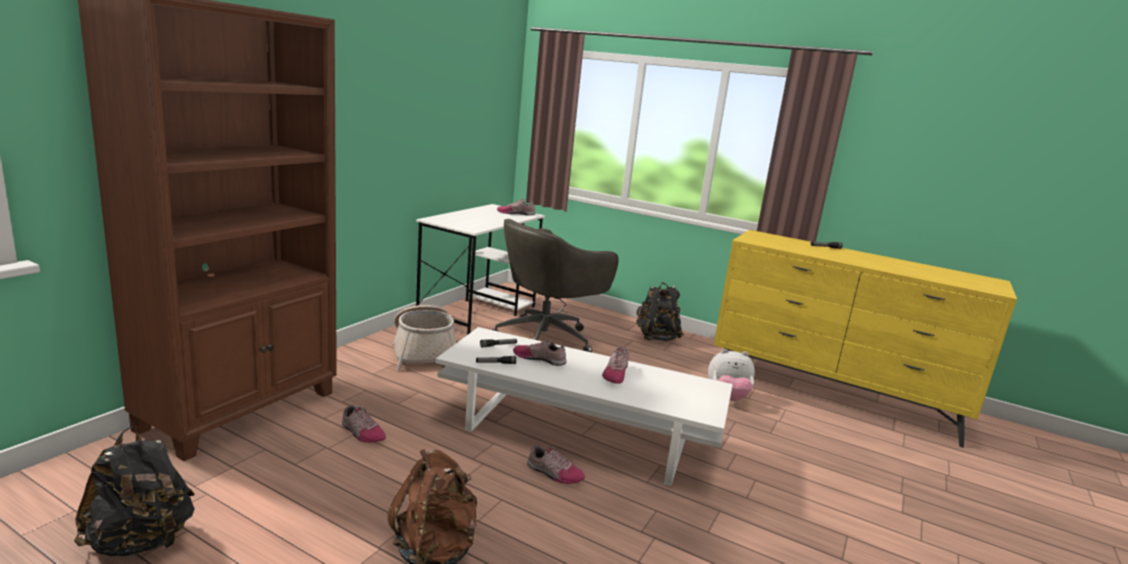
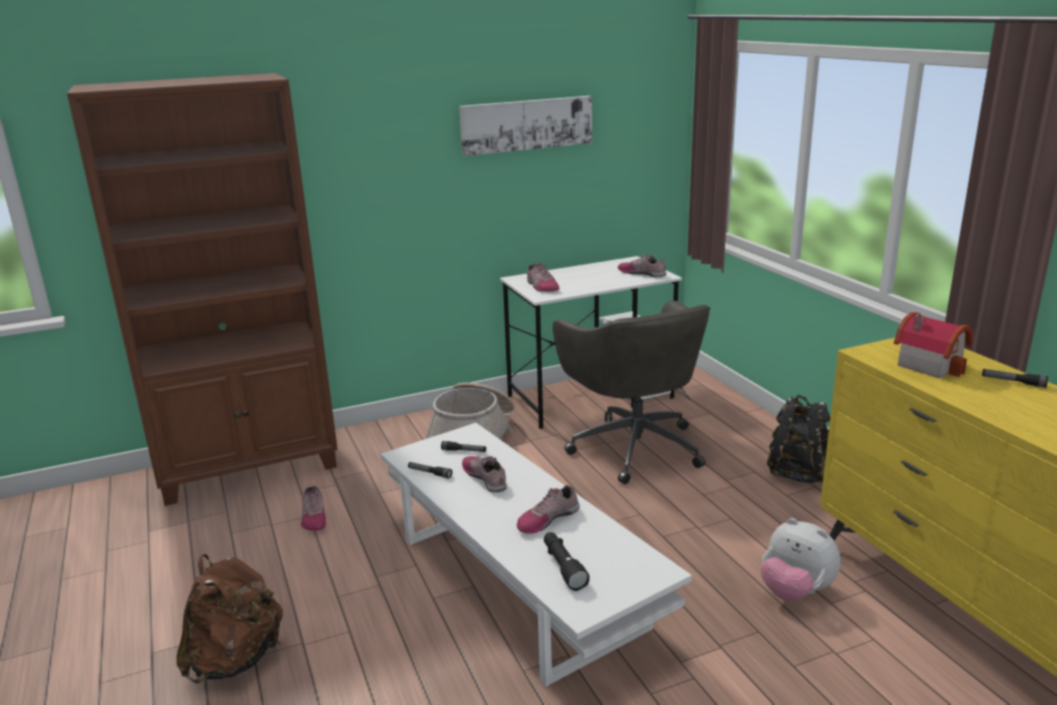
camera: 40 degrees right, 5 degrees up
(141, 541) = (73, 567): black backpack -> none
(437, 93) = (526, 124): none -> picture
(546, 338) = (634, 446): grey office chair -> grey office chair turned 105 degrees counterclockwise
(554, 473) = (433, 621): shoe -> shoe (541, 286)
(665, 397) = (563, 567): none -> black flashlight
(781, 243) = (929, 364): none -> toy house

